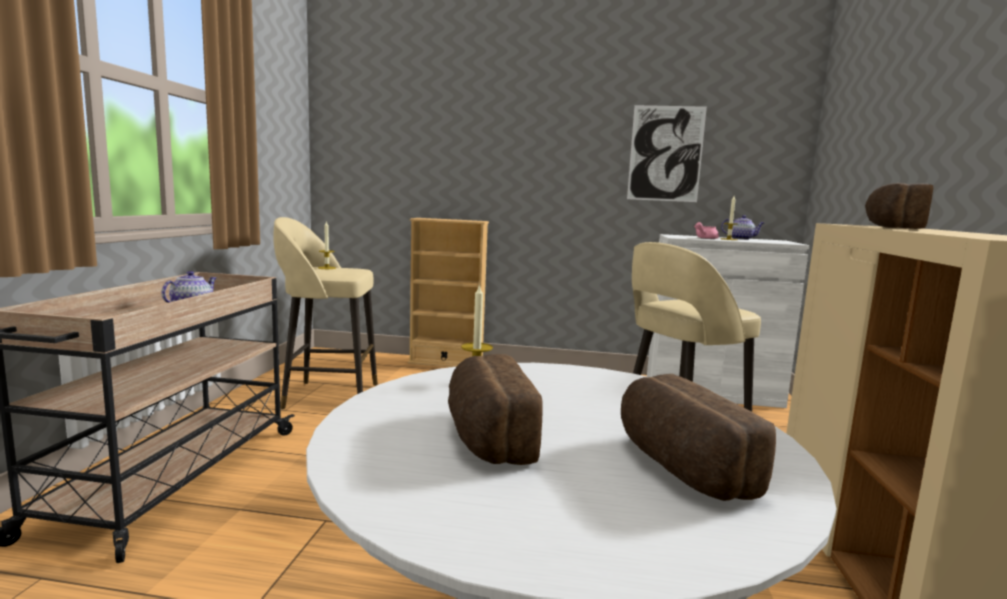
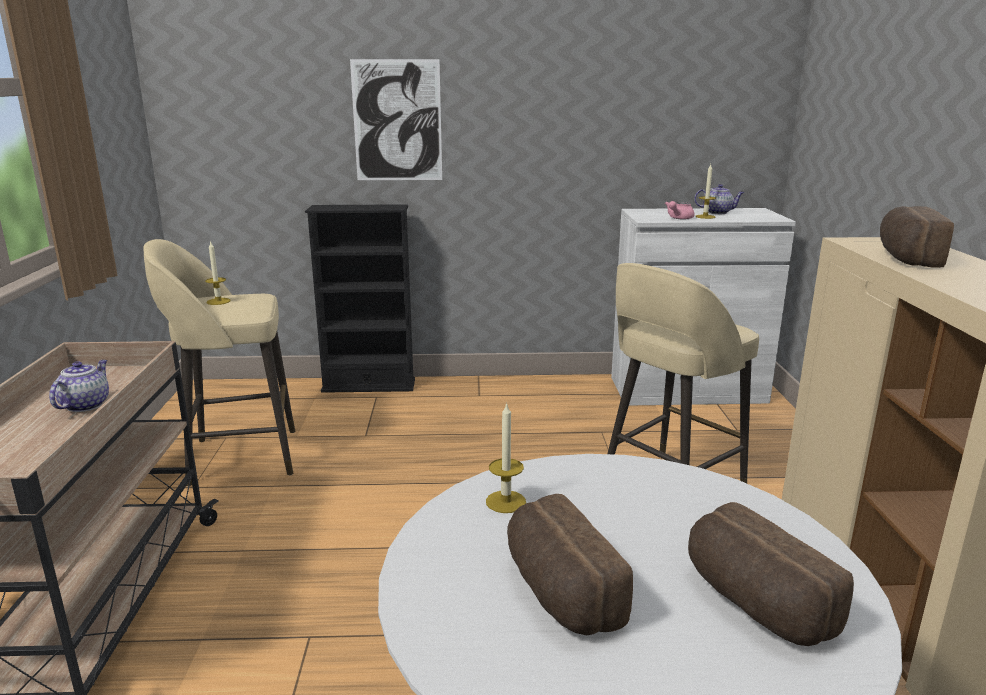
camera: 10 degrees left, 10 degrees up
(446, 363) = (369, 385): beige bookcase -> black bookcase
(665, 154) = (625, 107): picture -> picture (397, 121)

